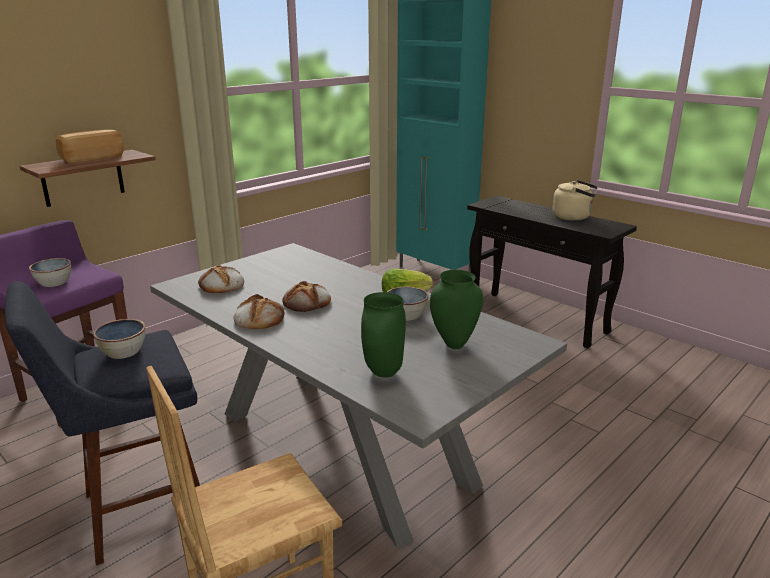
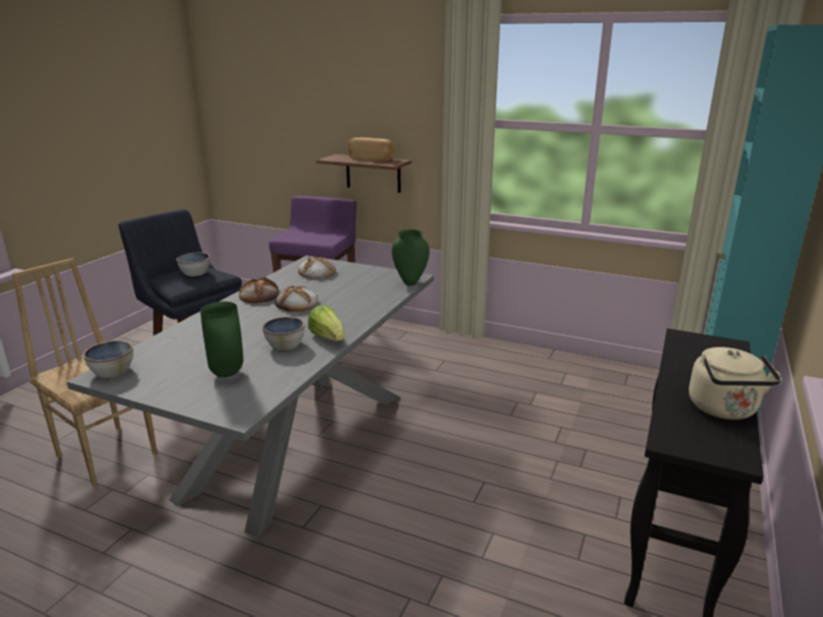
camera: 70 degrees right, 0 degrees up
(53, 283) = (304, 235): bowl -> bowl (112, 371)
(382, 372) = (171, 352): green vase -> green vase (410, 283)

